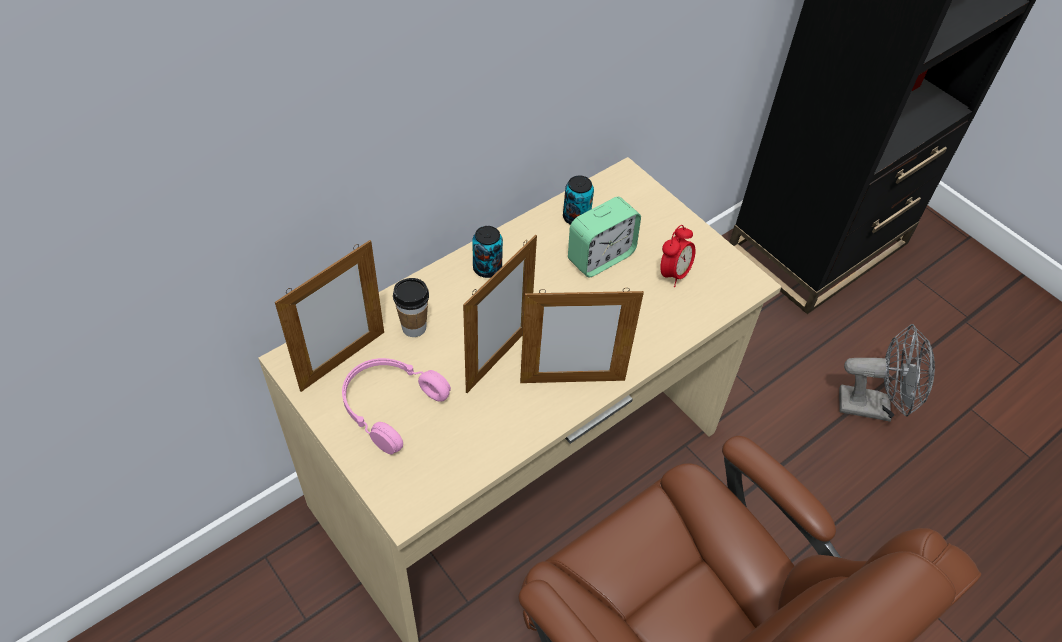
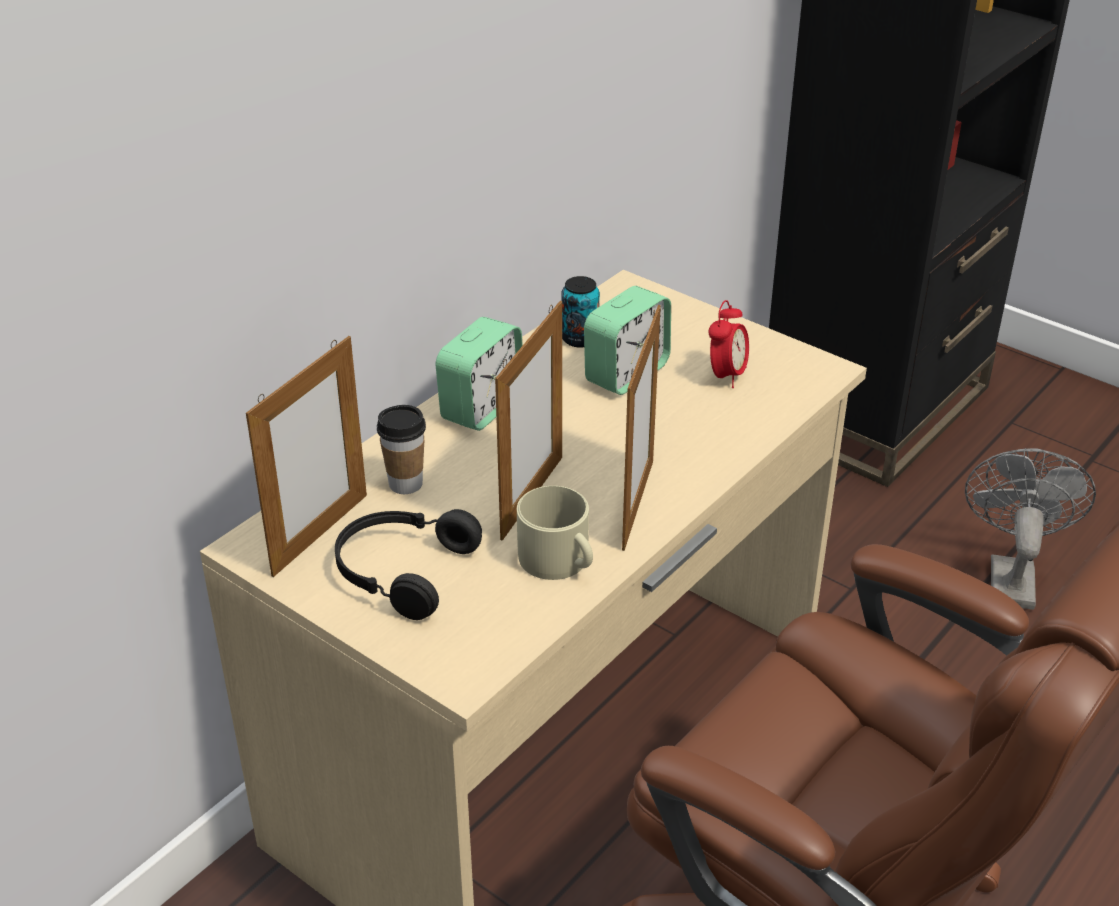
camera: 10 degrees left, 15 degrees down
(389, 406) = (401, 571): pink headphones -> black headphones
(487, 268) = (482, 407): can -> alarm clock
(501, 420) = (559, 561): none -> beige mug
(572, 381) = (637, 504): picture frame -> picture frame turned 60 degrees counterclockwise
(873, 406) = (1010, 576): grey fan -> grey fan turned 75 degrees counterclockwise

